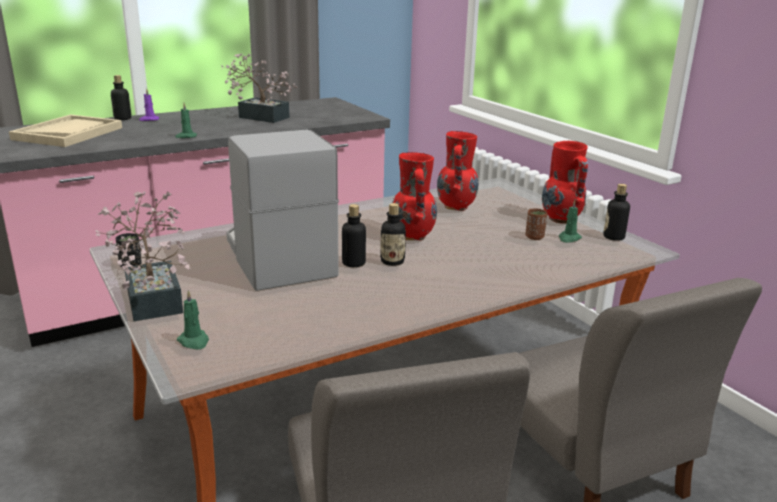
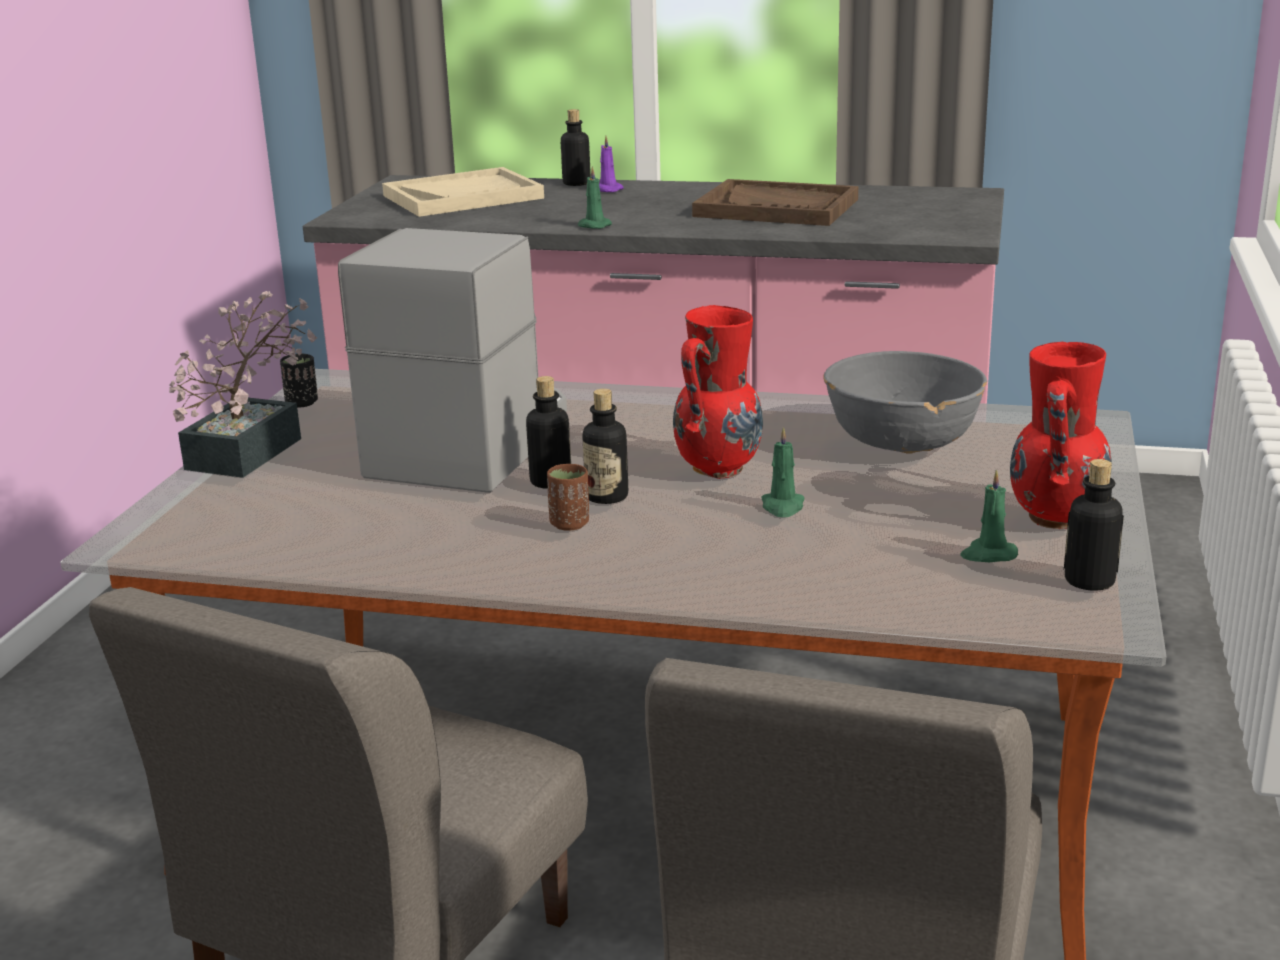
camera: 45 degrees right, 0 degrees up
(194, 341) = (191, 513): green candle -> green candle (782, 507)
(259, 116) = (777, 208): potted plant -> brown tray
(456, 207) = (902, 443): red vase -> grey bowl
(534, 237) = (926, 532): brown cup -> brown cup (569, 524)

